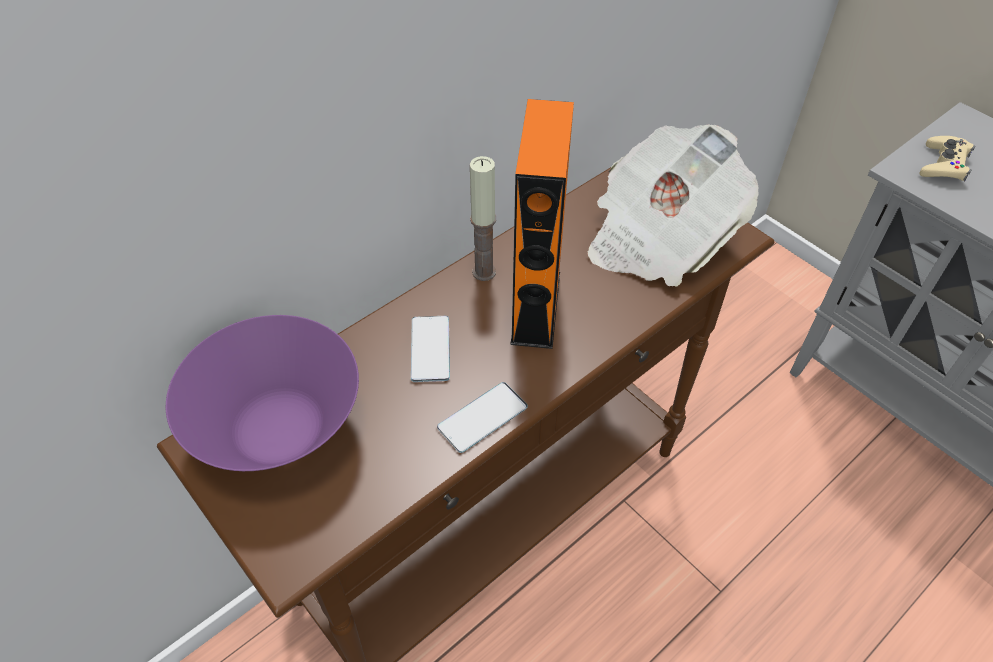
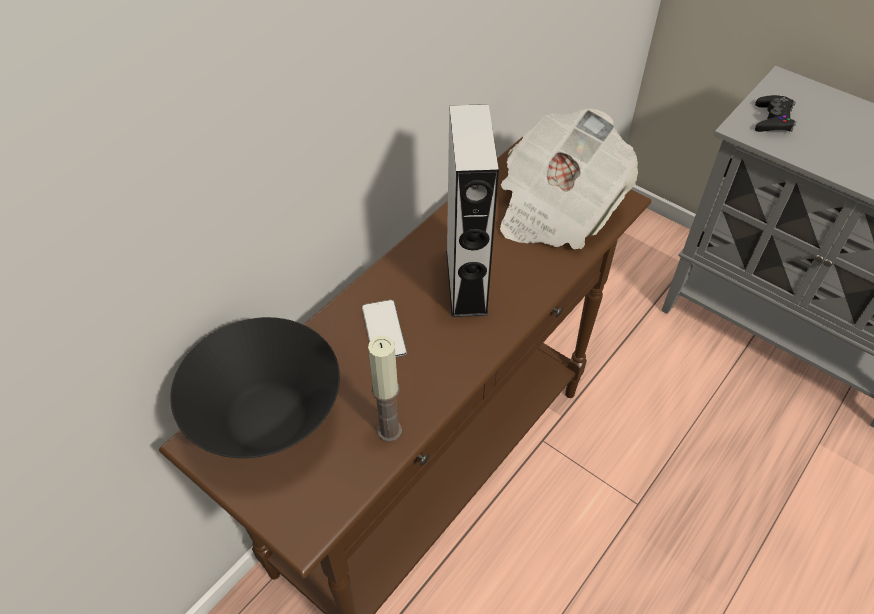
camera: 10 degrees left, 0 degrees up
(279, 430) = (267, 419): purple bowl -> black bowl
(482, 417) = (442, 382): phone -> none
(484, 272) = (415, 257): candle -> candle (389, 431)
(536, 307) = (466, 282): orange speaker -> grey speaker
(943, 164) = (772, 120): beige game controller -> black game controller

